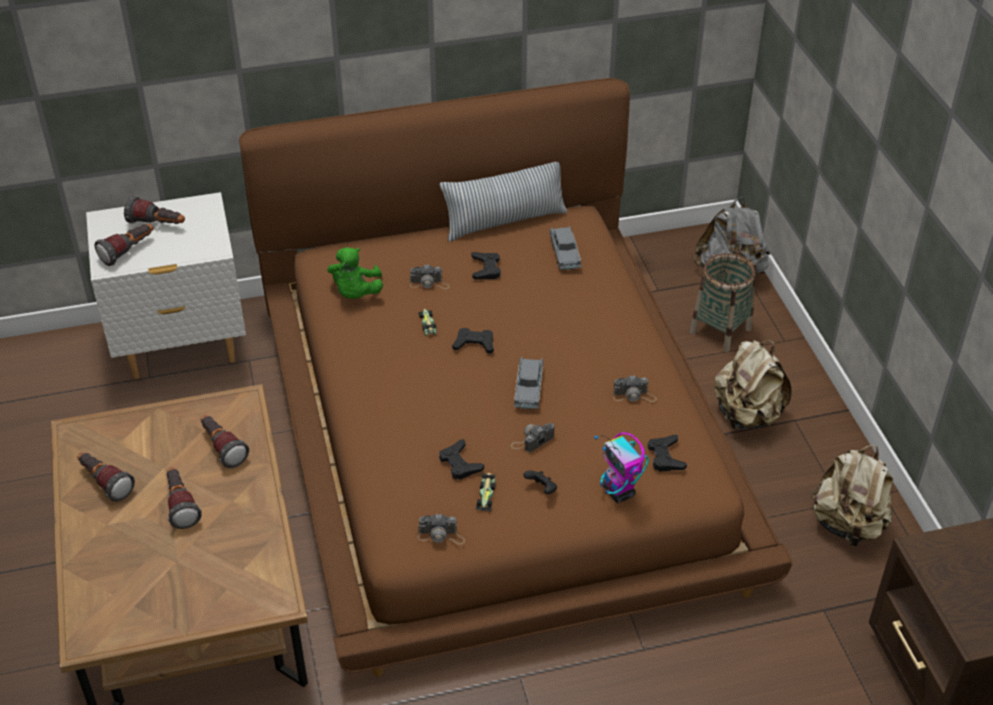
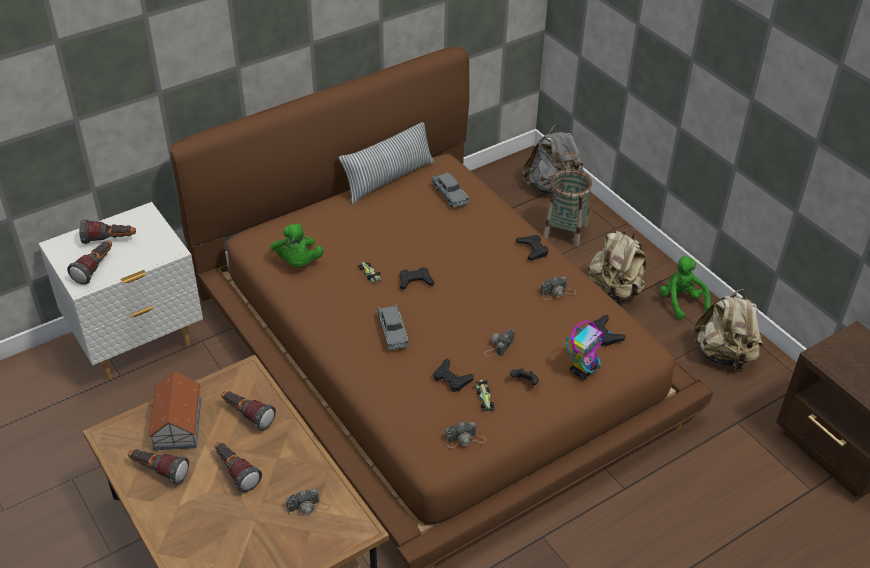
camera: 20 degrees left, 0 degrees up
(146, 438) = (177, 424): none -> toy house
(429, 283) = (354, 241): camera -> camera (308, 508)
(486, 269) = (394, 219): black game controller -> black game controller (532, 249)
(528, 389) = (475, 307): grey toy car -> grey toy car (392, 332)
(618, 492) = (583, 369): toy robot -> toy robot turned 90 degrees counterclockwise
(824, 448) = (681, 302): none -> green plush toy

